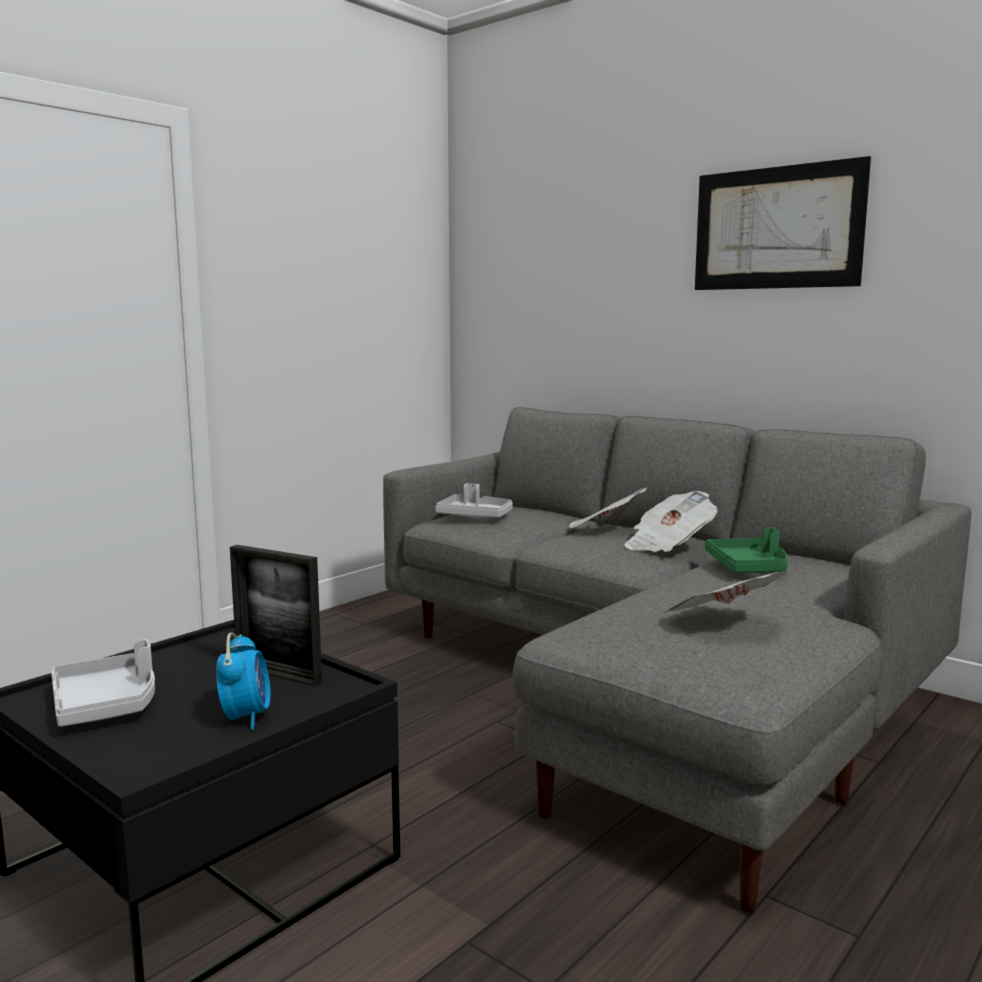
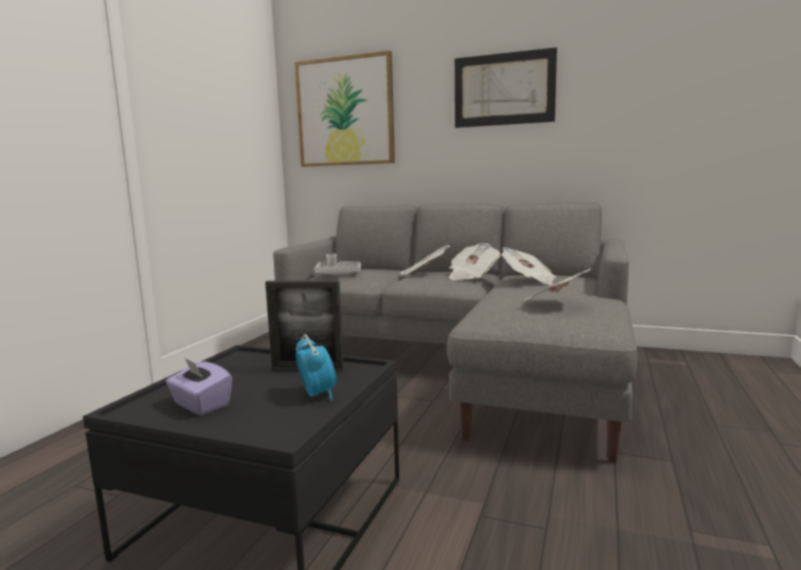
camera: 20 degrees left, 0 degrees up
(107, 704) = (200, 405): grey tray -> purple tissue box
(536, 259) = (345, 112): none -> picture
(749, 567) = (529, 281): green tray -> newspaper

